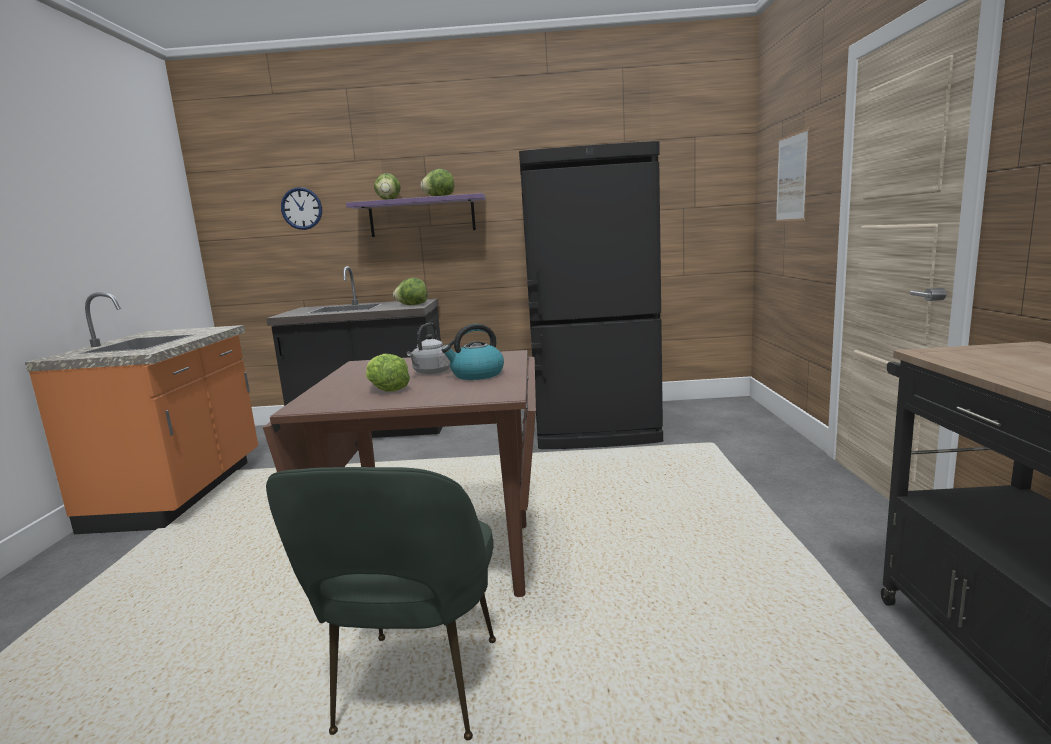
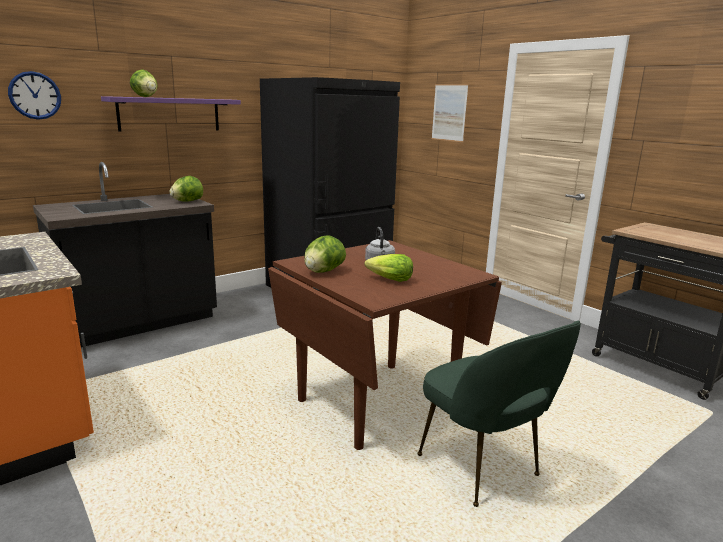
camera: 40 degrees left, 5 degrees up
(439, 196) = (195, 98): lettuce -> lettuce (323, 271)
(476, 375) = (418, 262): kettle -> none

